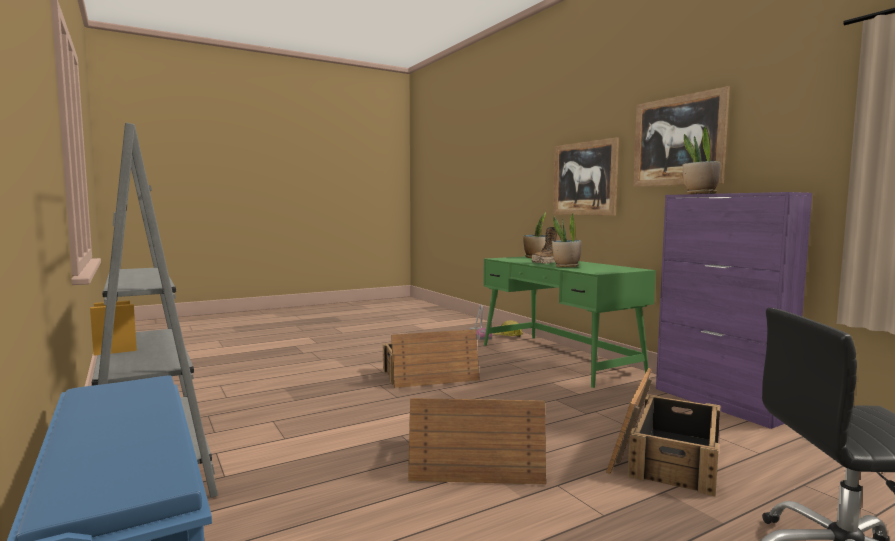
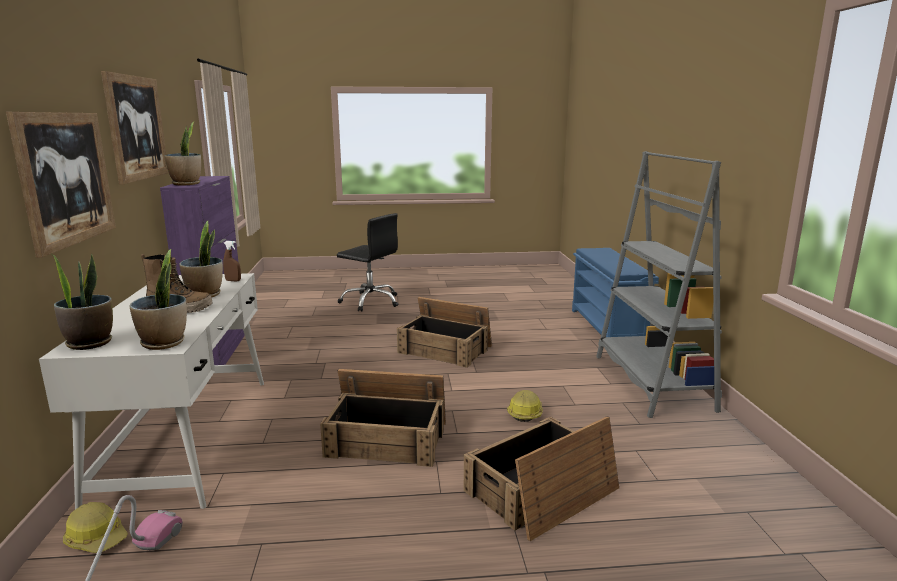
camera: 155 degrees left, 10 degrees up
(326, 406) = (525, 413): none -> hard hat
(503, 258) = (164, 343): none -> potted plant
(558, 358) = (189, 436): green desk -> white desk
(586, 271) = (233, 280): none -> brown spray bottle
(663, 456) = (341, 333): crate -> crate (541, 491)

